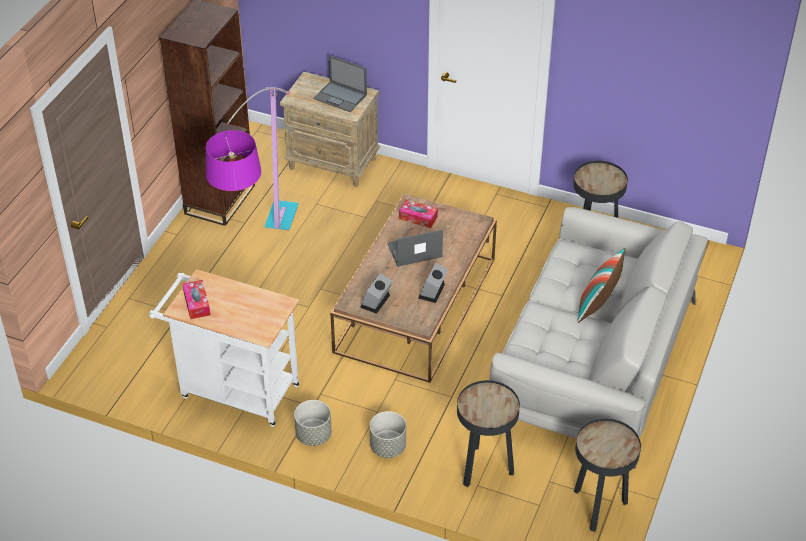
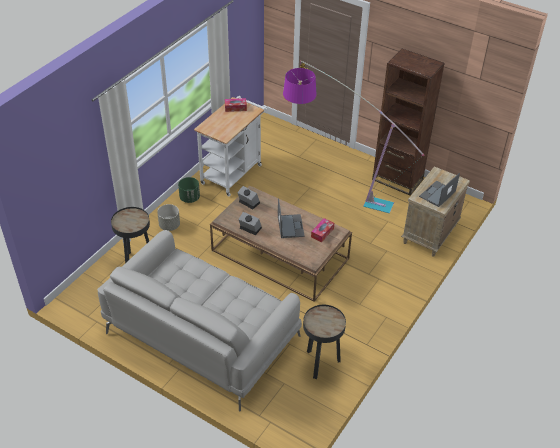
camera: 100 degrees right, 0 degrees up
(313, 435) = (189, 198): grey planter -> green planter
(598, 306) = (209, 306): pillow -> none
(598, 508) = (85, 308): black side table -> none

